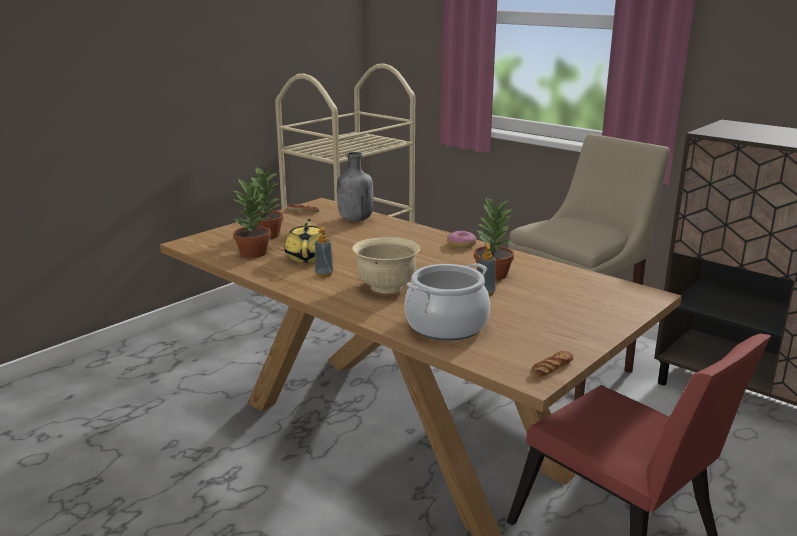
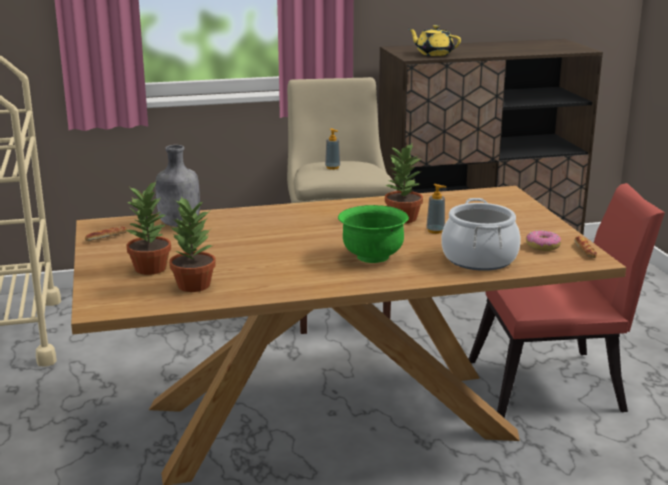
camera: 55 degrees left, 0 degrees up
(308, 256) = (248, 266): yellow teapot -> yellow teapot (434, 54)
(324, 274) = (305, 271): soap dispenser -> soap dispenser (332, 167)
(386, 286) = (372, 256): beige bowl -> green bowl
(461, 245) = (321, 208): donut -> donut (543, 246)

